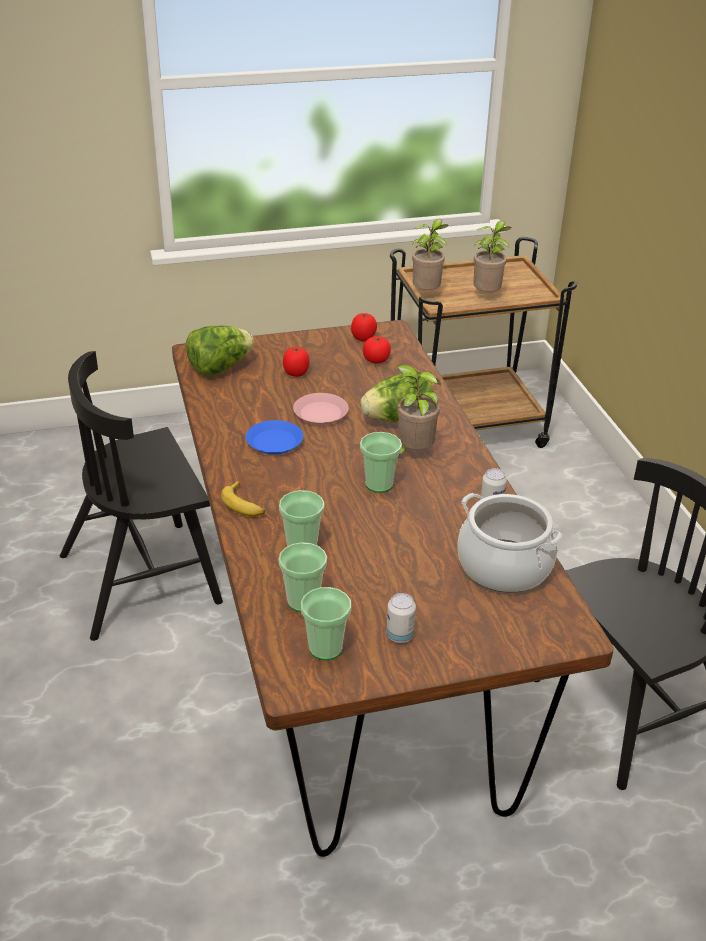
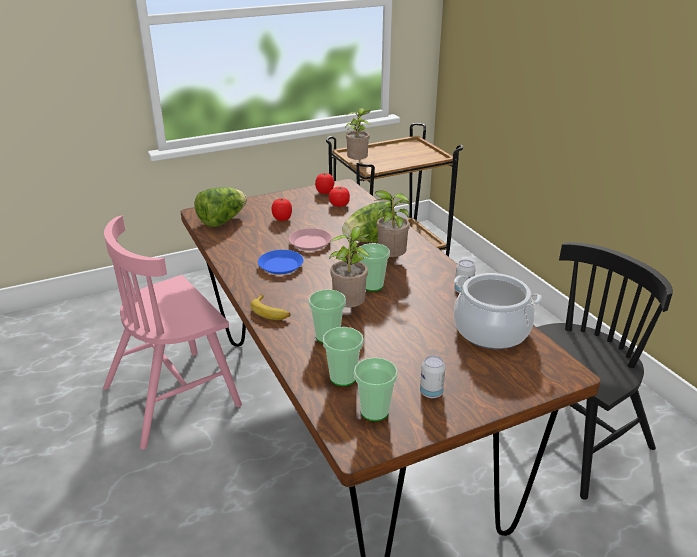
camera: 10 degrees left, 5 degrees down
(149, 575) = (179, 393): black chair -> pink chair
(487, 295) = (400, 161): potted plant -> potted plant (350, 309)

